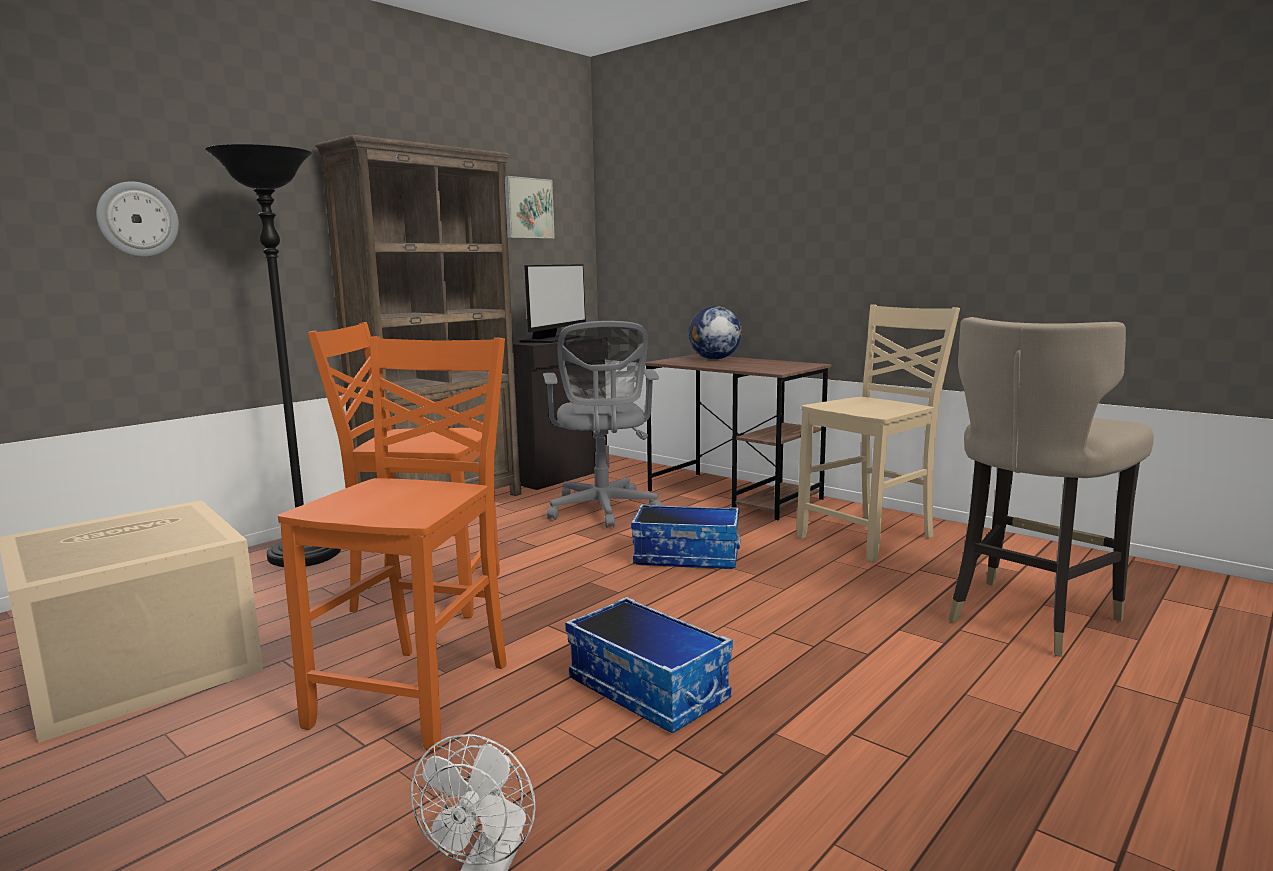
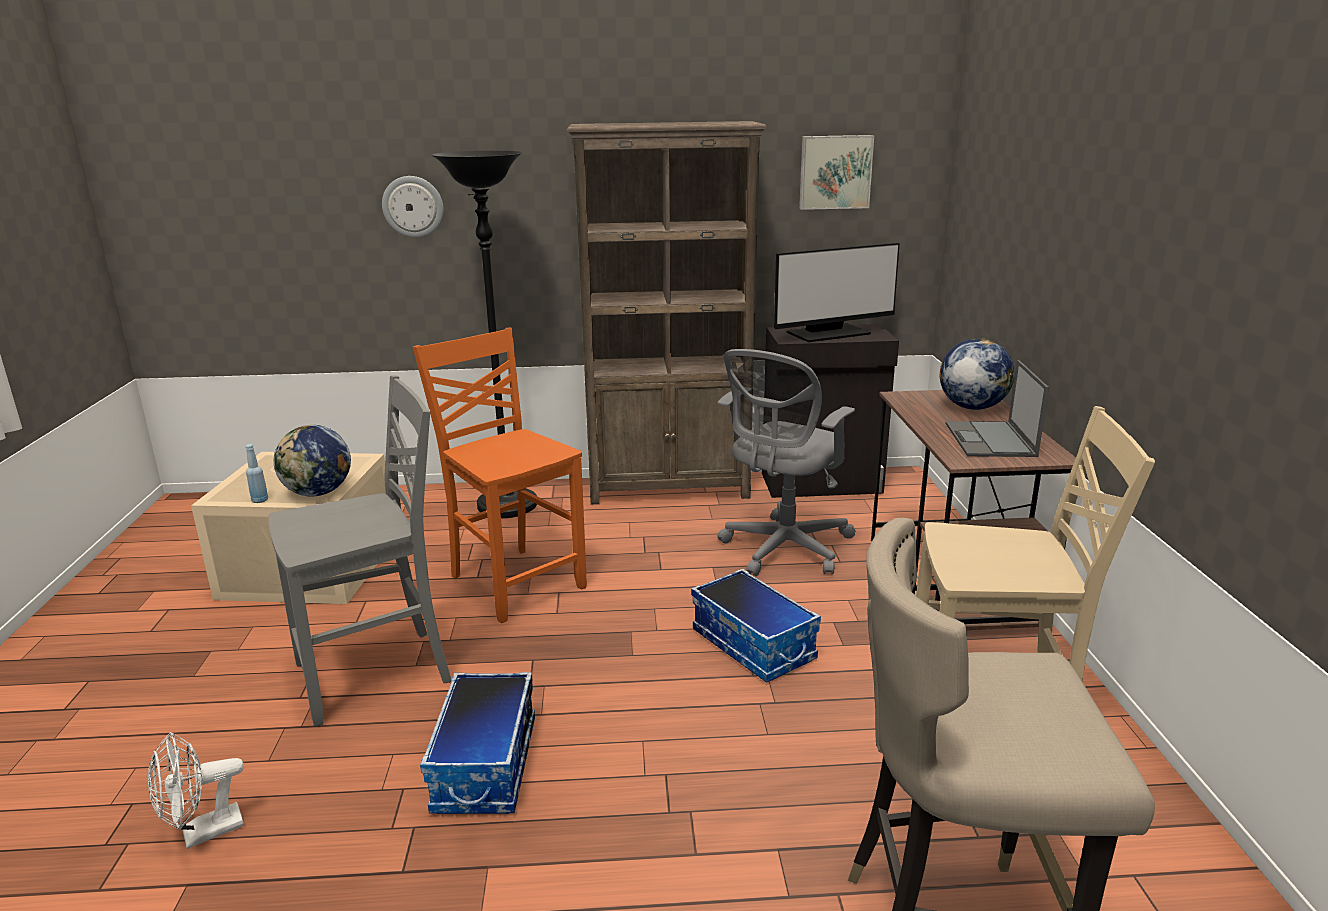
camera: 45 degrees right, 10 degrees up
(121, 560) = (260, 500): none -> blue bottle
(195, 536) = (318, 493): none -> globe
(418, 693) = (377, 674): orange chair -> grey chair
(764, 365) = (990, 440): none -> laptop

